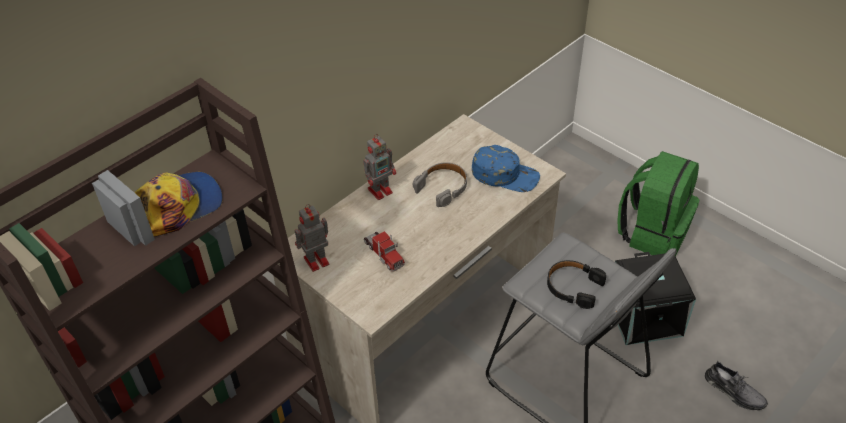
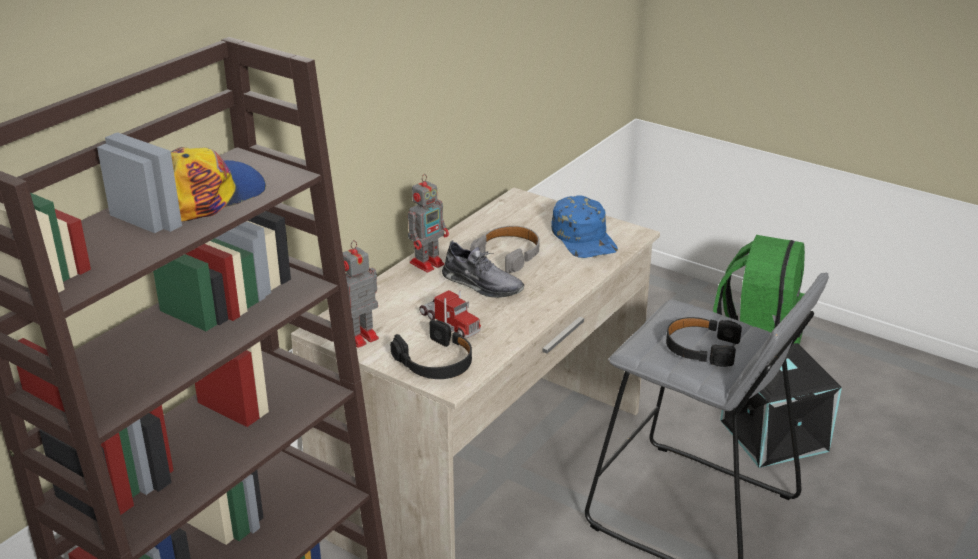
camera: 10 degrees left, 15 degrees down
(365, 292) = (435, 362): none -> black headphones
(505, 174) = (584, 238): blue cap -> blue cap turned 60 degrees clockwise
(734, 391) = (911, 504): grey shoe -> grey shoe (482, 284)

